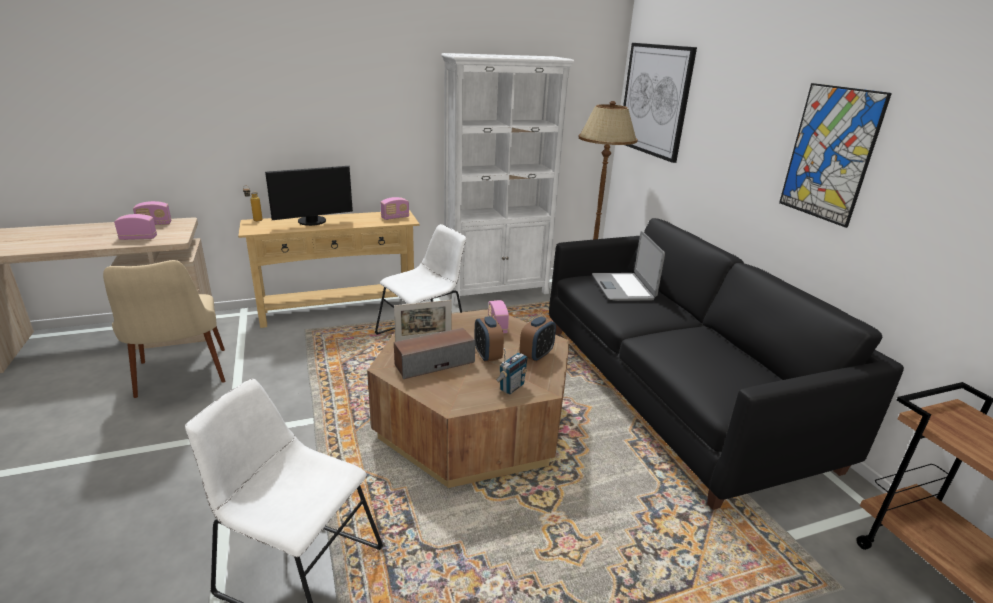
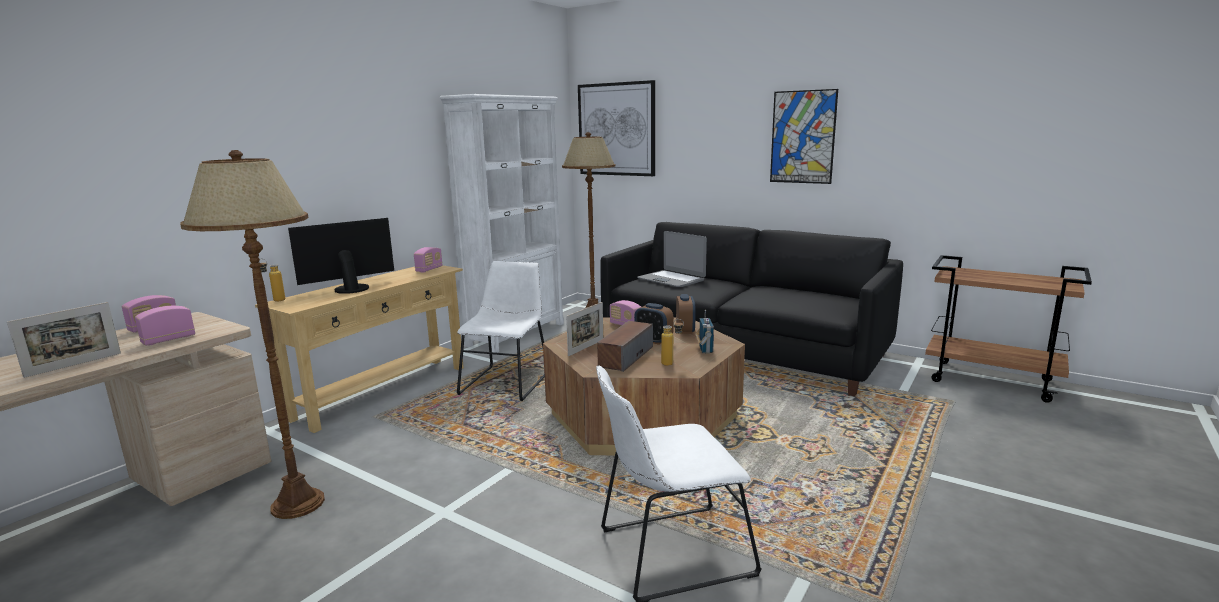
camera: 35 degrees left, 10 degrees down
(72, 243) = (74, 365): none -> picture frame
(181, 381) = (297, 504): beige chair -> brown floor lamp
(313, 222) = (350, 288): monitor -> monitor turned 150 degrees counterclockwise
(453, 390) = (672, 364): none -> bottle

